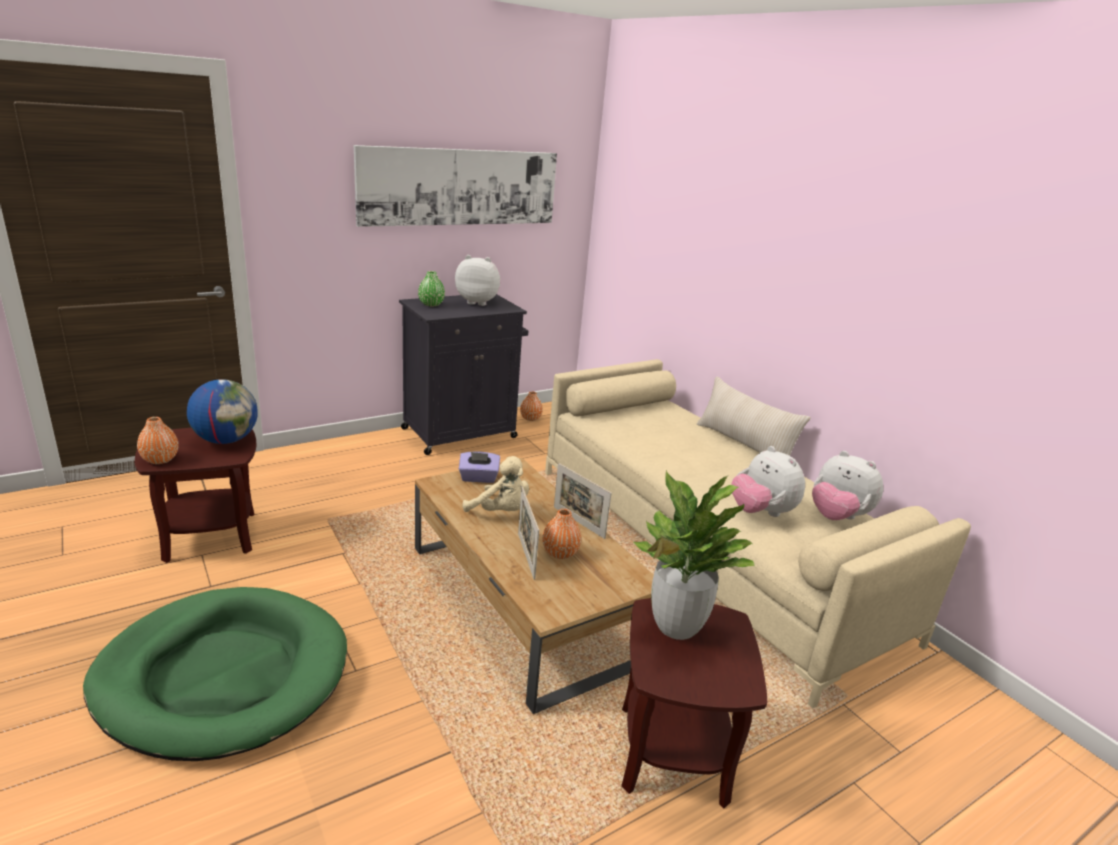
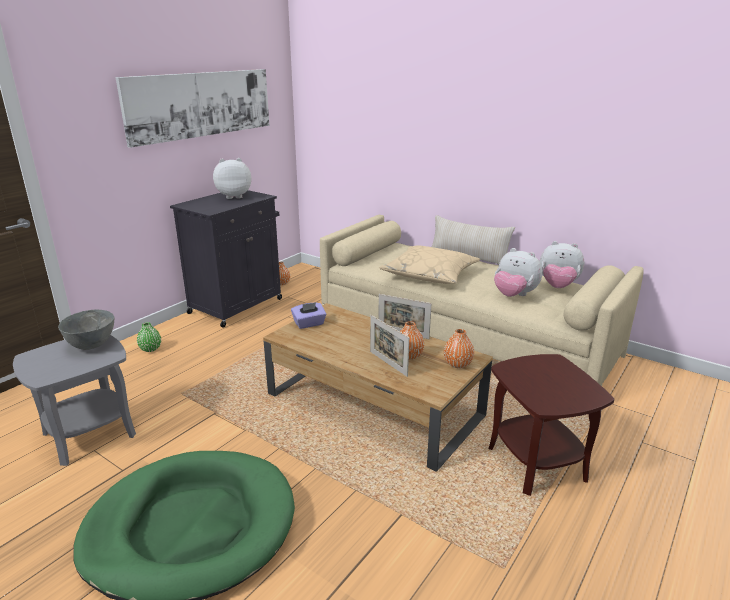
camera: 20 degrees left, 0 degrees up
(160, 459) = (46, 374): orange vase -> orange vase (457, 364)
(210, 535) = (89, 434): brown side table -> grey side table
(226, 440) = (91, 345): globe -> grey bowl
(431, 304) = (200, 204): green vase -> green vase (150, 349)
(501, 512) = (345, 341): beige plush toy -> none
(671, 453) = (430, 274): none -> beige pillow
(676, 626) = (528, 373): potted plant -> none

